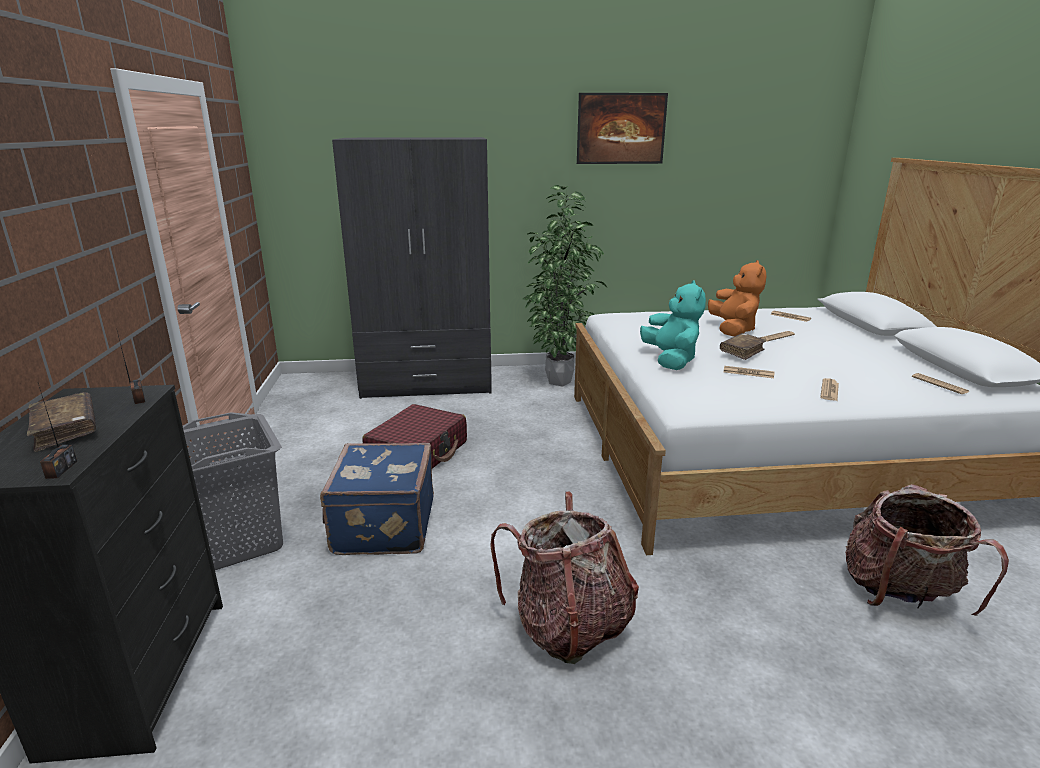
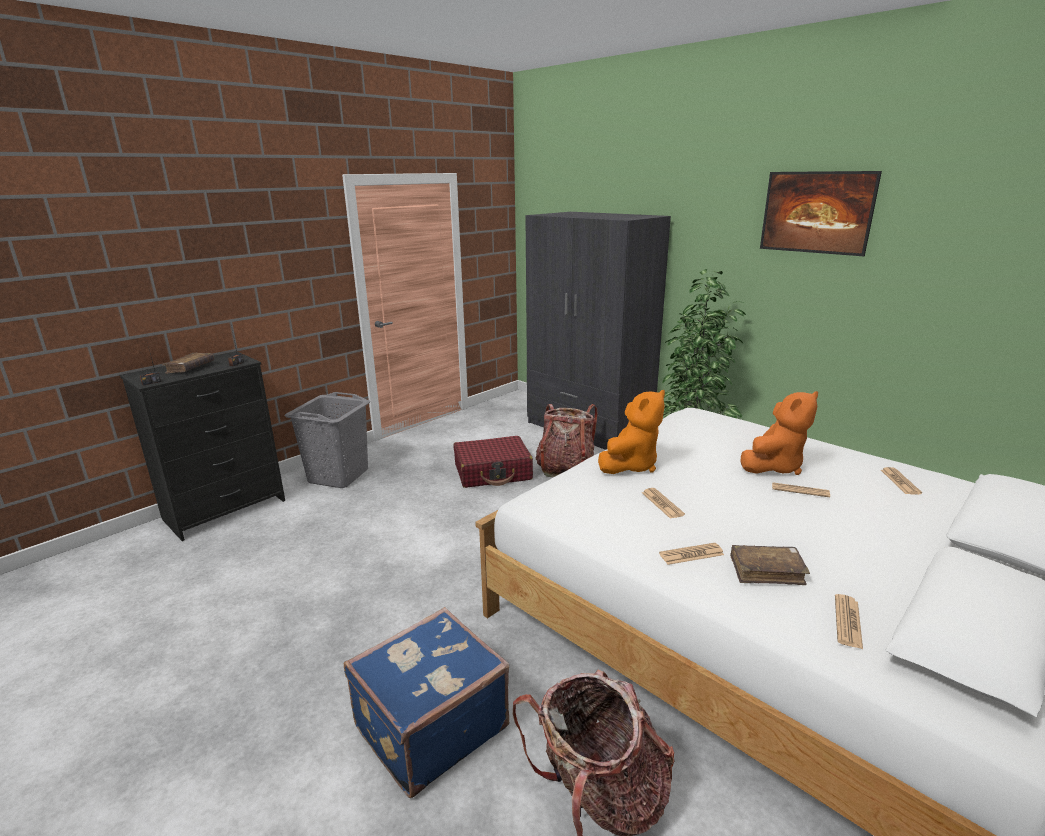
camera: 50 degrees right, 0 degrees up
(382, 526) = (398, 503): blue suitcase -> blue suitcase (429, 726)
(568, 626) = (366, 615): backpack -> backpack (565, 468)
(671, 360) = (630, 465): turquoise plush toy -> orange plush toy
(742, 351) = (713, 486): brown book -> brown book (766, 571)

